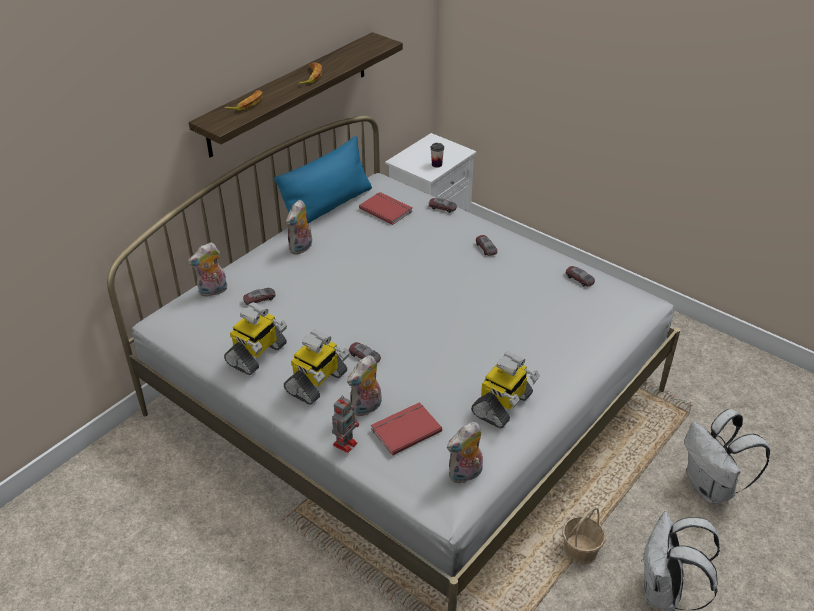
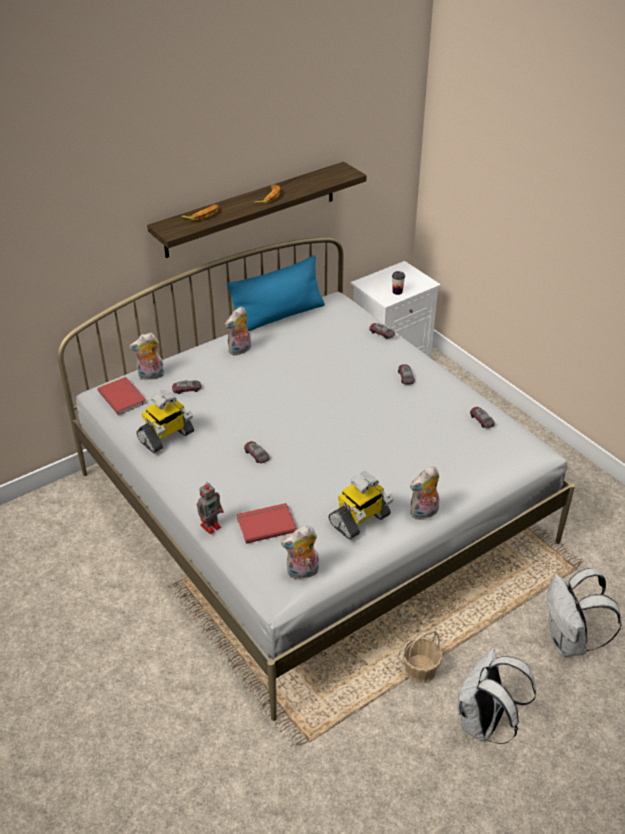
camera: 15 degrees right, 0 degrees up
(317, 383) = (207, 470): toy robot -> none
(366, 408) = (240, 499): plush toy -> plush toy (424, 513)
(386, 209) = (329, 327): red book -> red book (123, 396)

